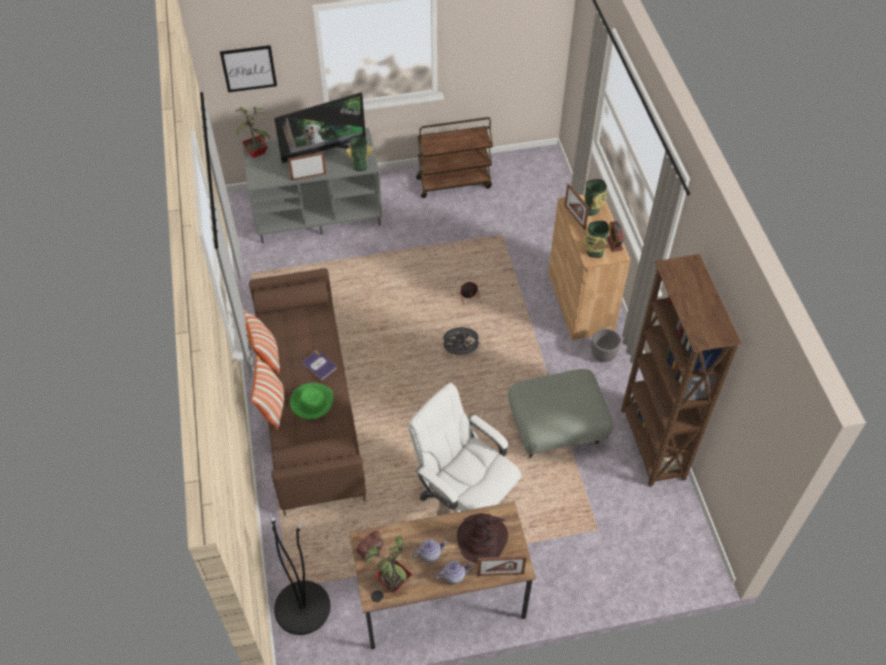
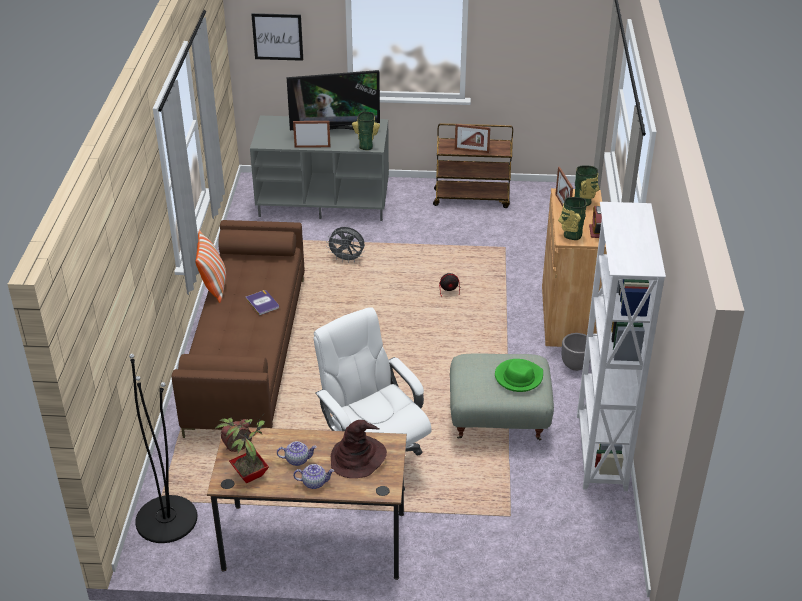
camera: 15 degrees right, 15 degrees down
(257, 152) = (271, 122): potted plant -> none
(272, 407) = (201, 328): pillow -> none
(311, 402) = (241, 330): green hat -> green hat (518, 377)
(460, 352) = (422, 336): grey fan -> grey fan (347, 259)
(500, 574) = (364, 491): picture frame -> picture frame (471, 150)
(651, 445) = (600, 452): brown bookcase -> white bookcase

